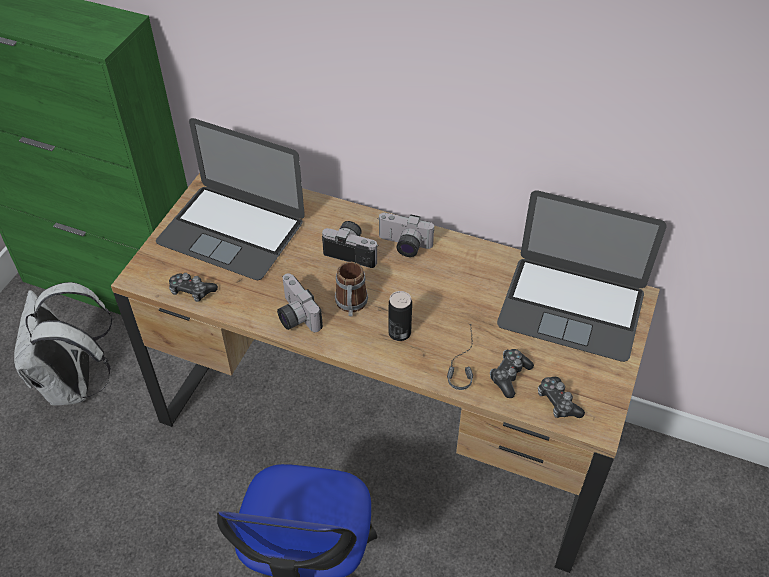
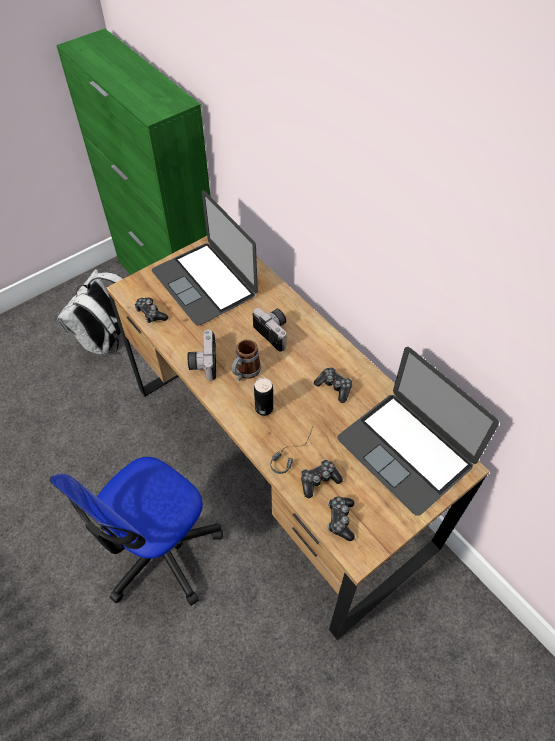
camera: 30 degrees right, 5 degrees up
(403, 246) = (313, 345): camera -> none
(457, 278) = (334, 387): none -> game controller

